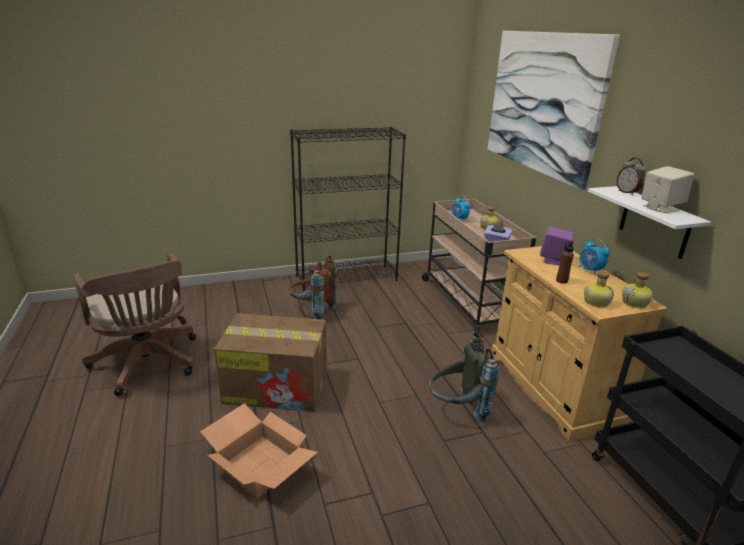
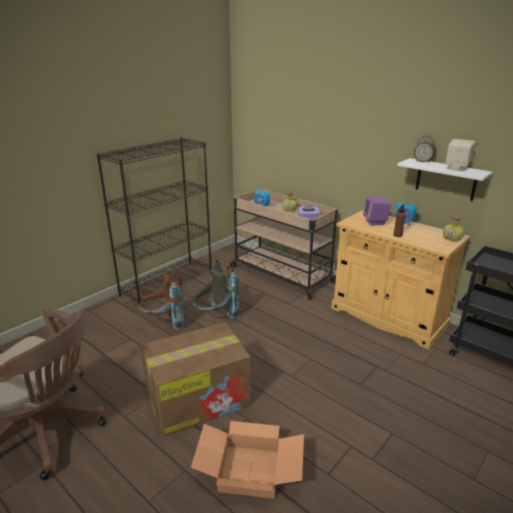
camera: 30 degrees left, 0 degrees up
(457, 409) = (347, 358): grey backpack -> grey backpack (215, 317)
(543, 103) = (322, 103): picture -> none
(595, 301) = (432, 244): bottle -> none

